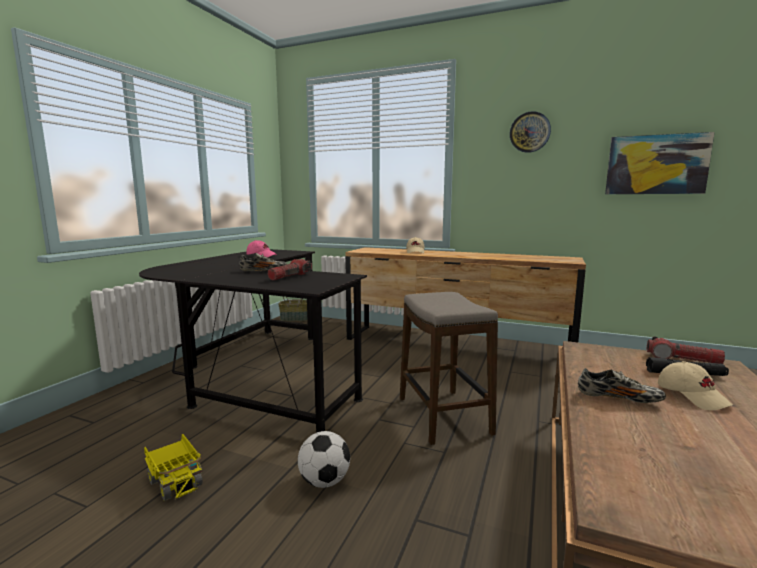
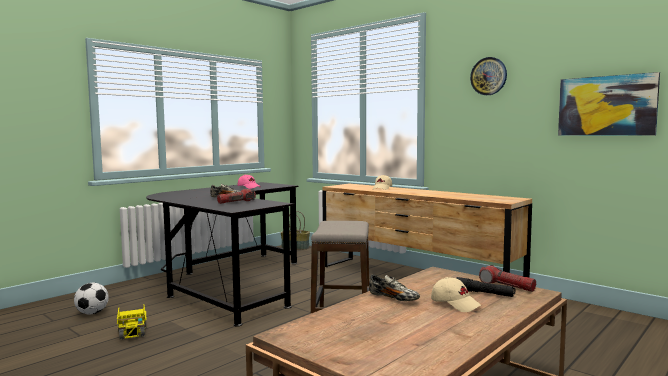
camera: 20 degrees right, 5 degrees down
(324, 481) = (218, 346): football -> football (92, 313)
(692, 396) = (455, 304): beige cap -> beige cap turned 45 degrees counterclockwise

